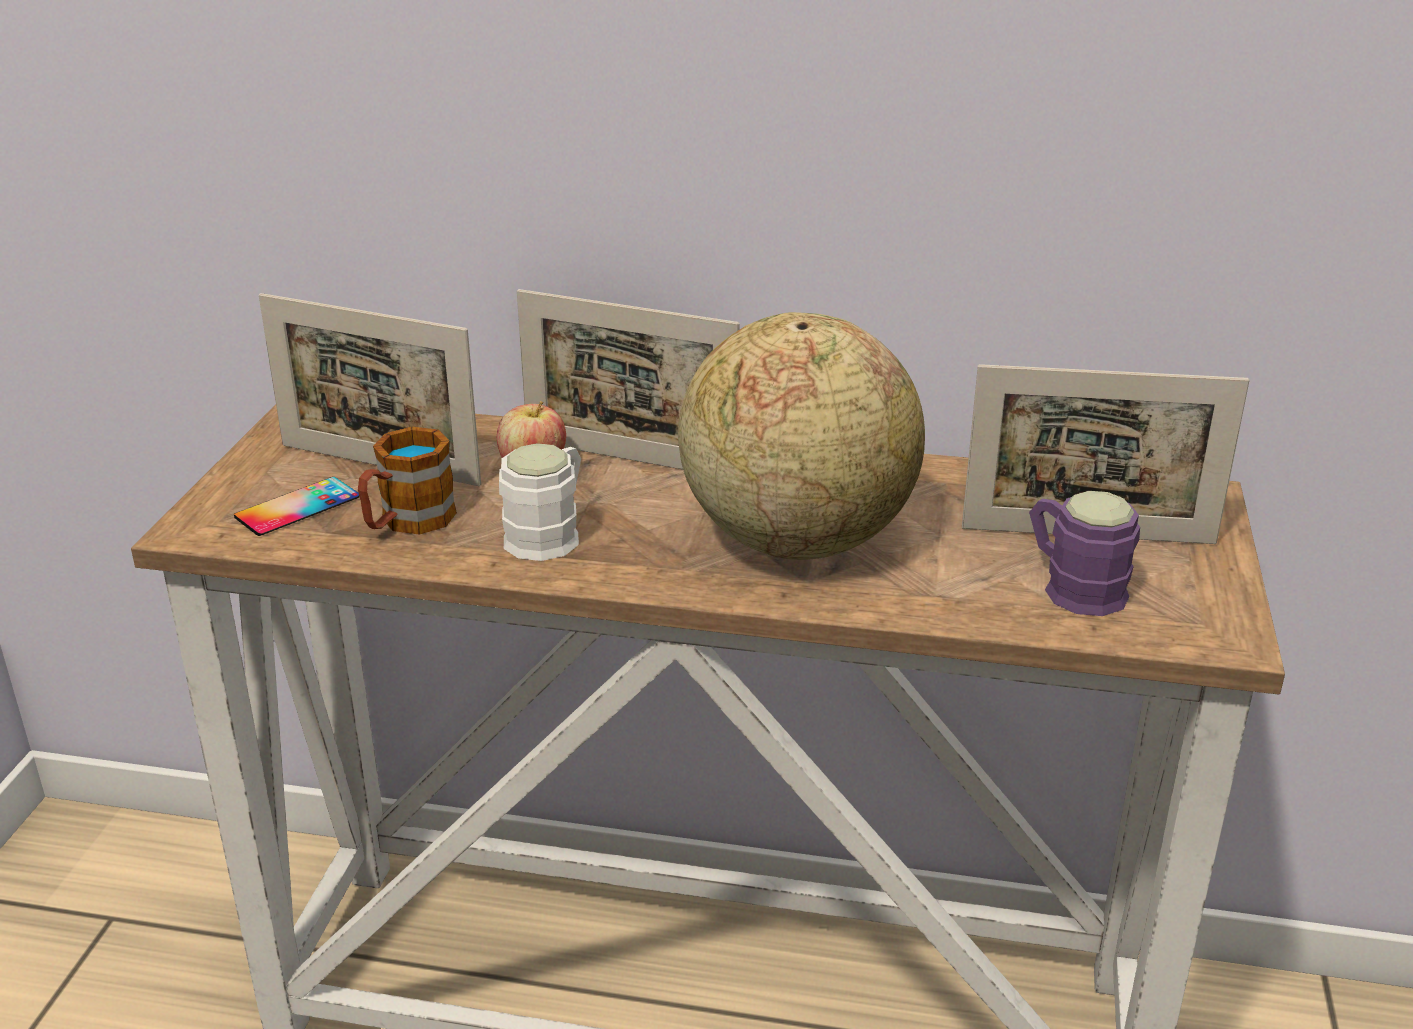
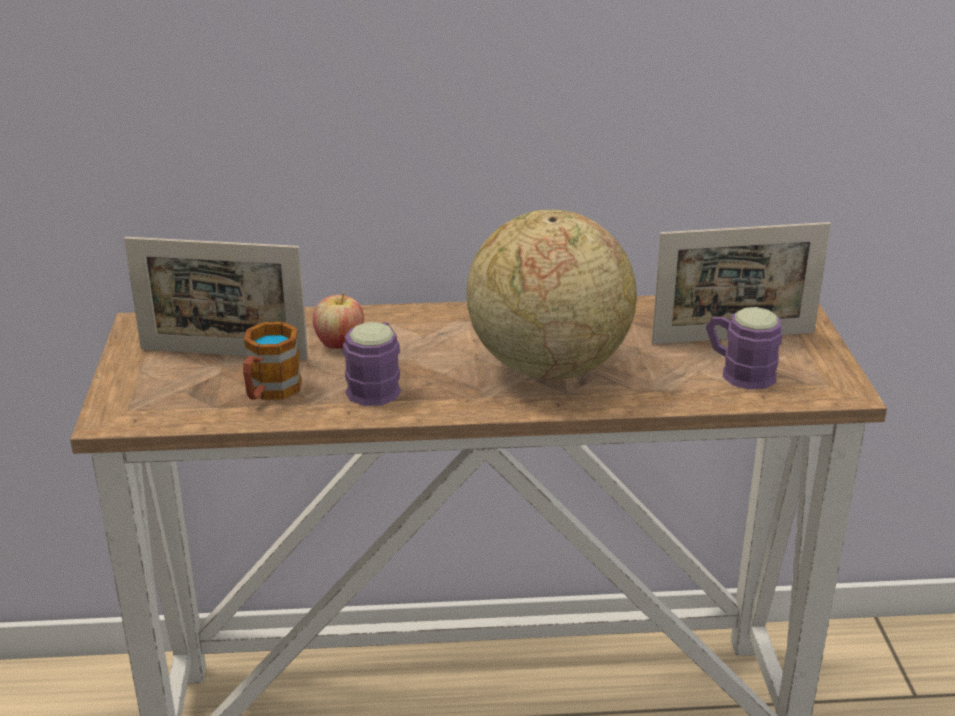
camera: 15 degrees left, 0 degrees up
(297, 507) = (181, 392): phone -> none
(550, 533) = (377, 385): white mug -> purple mug
(629, 459) = (404, 326): picture frame -> none

